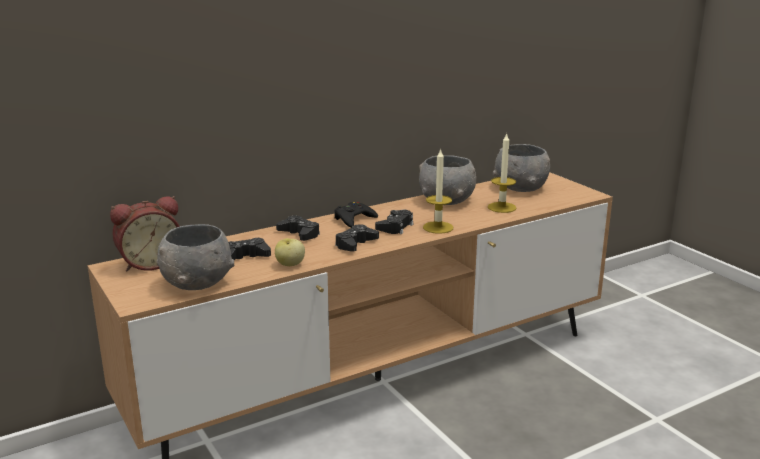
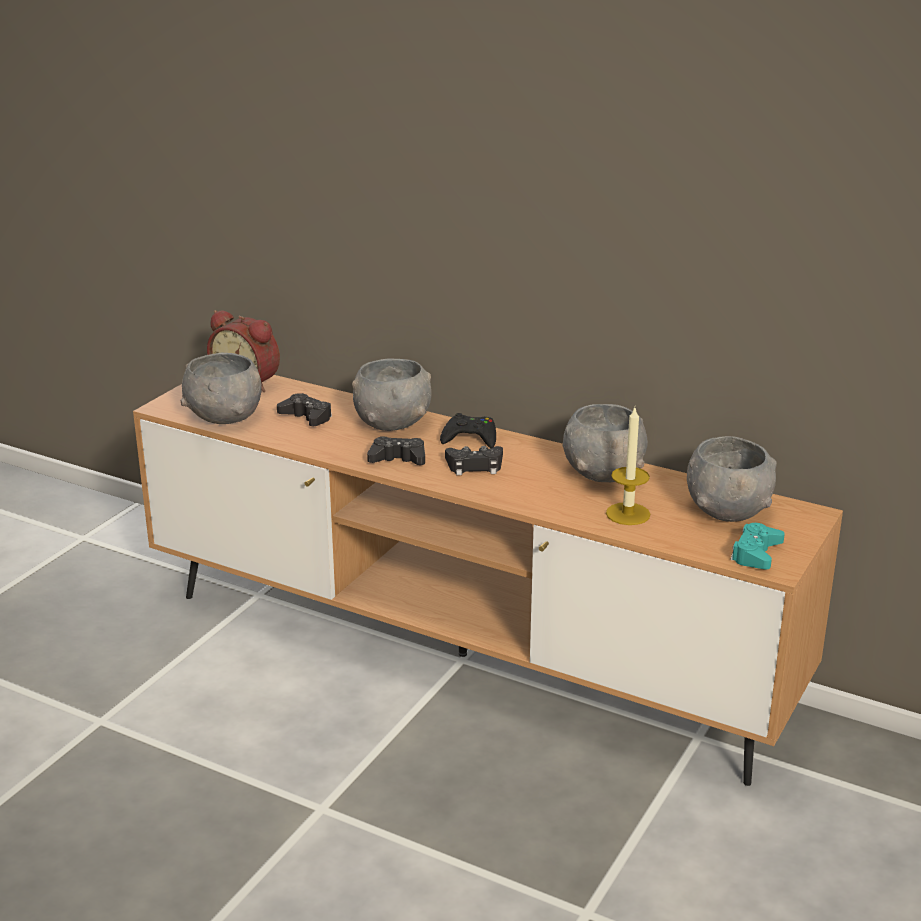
camera: 60 degrees right, 5 degrees up
(290, 265) = (308, 443): apple -> none
(299, 234) = (393, 423): black game controller -> grey bowl
(438, 227) = (503, 490): candle -> none
(573, 194) = (756, 553): none -> turquoise game controller

